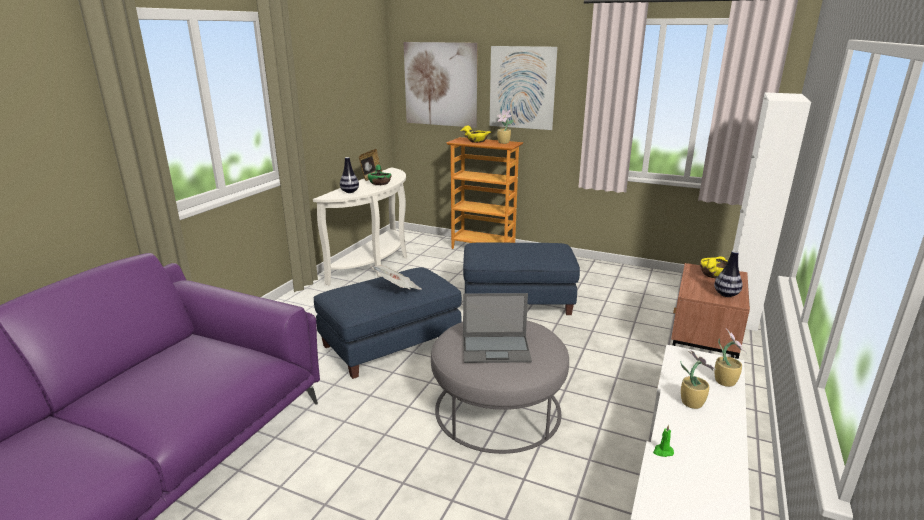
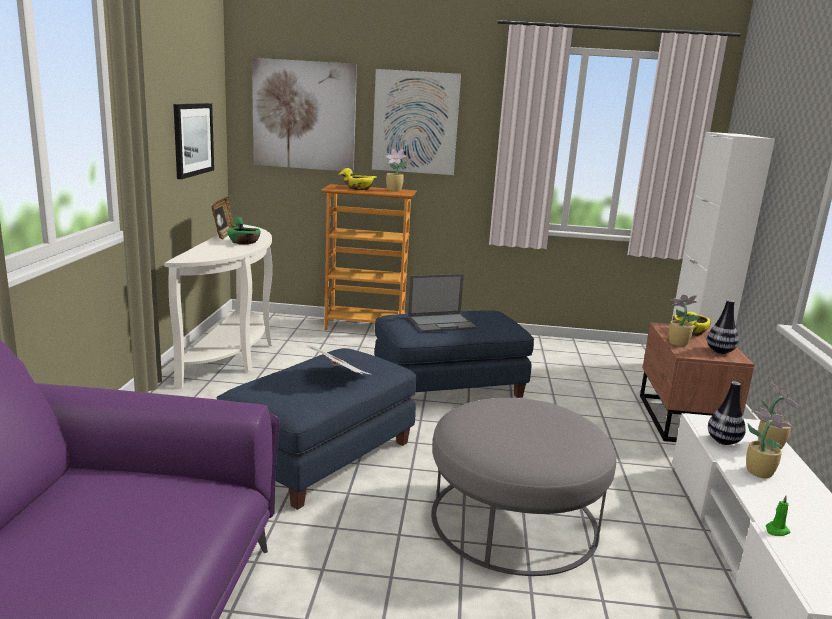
camera: 20 degrees left, 5 degrees down
(350, 192) = (211, 253): vase -> vase (723, 441)
(352, 107) = (193, 139): none -> picture
(496, 349) = (530, 435): laptop -> laptop (442, 323)
(691, 284) = (677, 343): none -> potted plant

